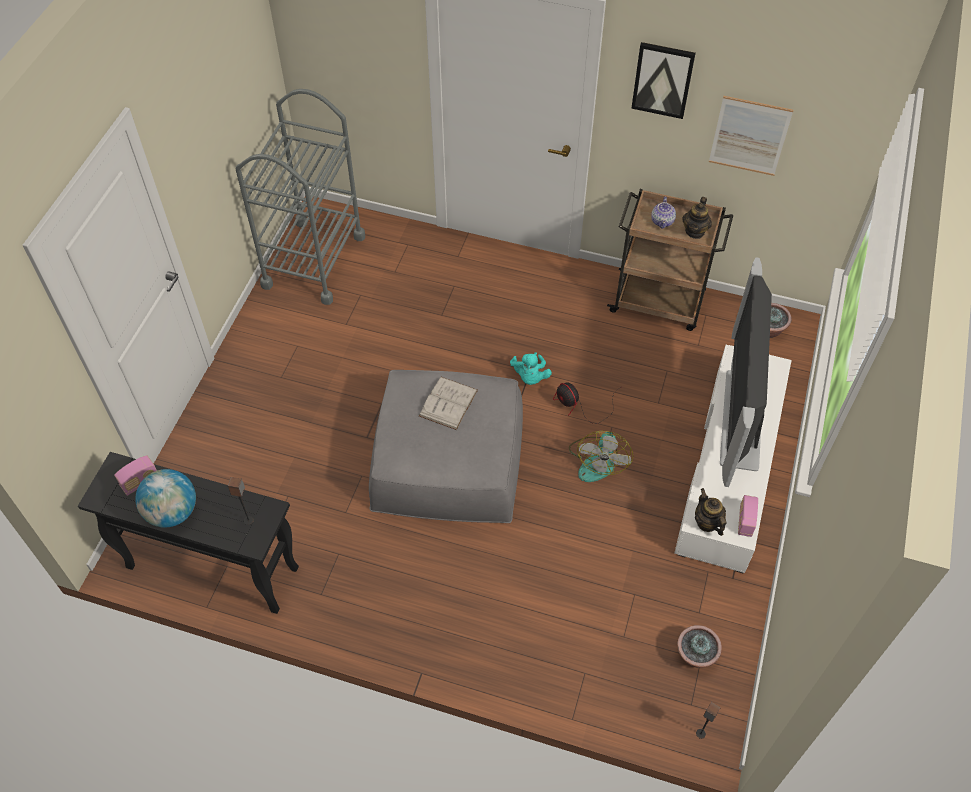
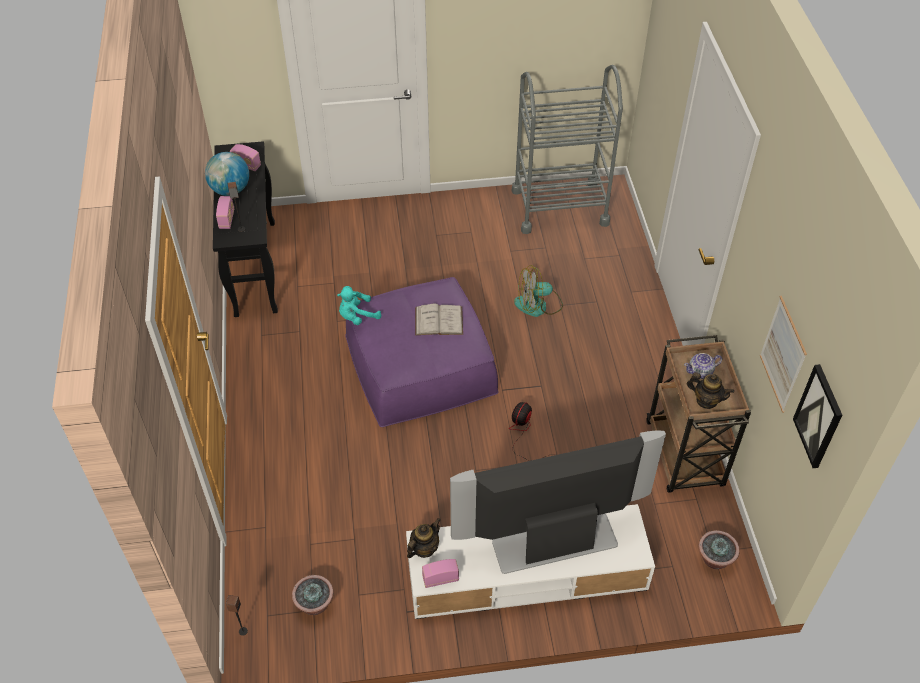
camera: 65 degrees right, 5 degrees down
(222, 531) = (227, 219): none -> radio
(447, 458) = (420, 363): grey ottoman -> purple ottoman
(530, 377) = (534, 388): turquoise plush toy -> turquoise plush toy (357, 316)
(598, 460) = (475, 467): fan -> fan (538, 305)
(663, 79) = (761, 244): picture -> picture (819, 416)
(695, 231) = (706, 400): teapot -> teapot turned 150 degrees counterclockwise

